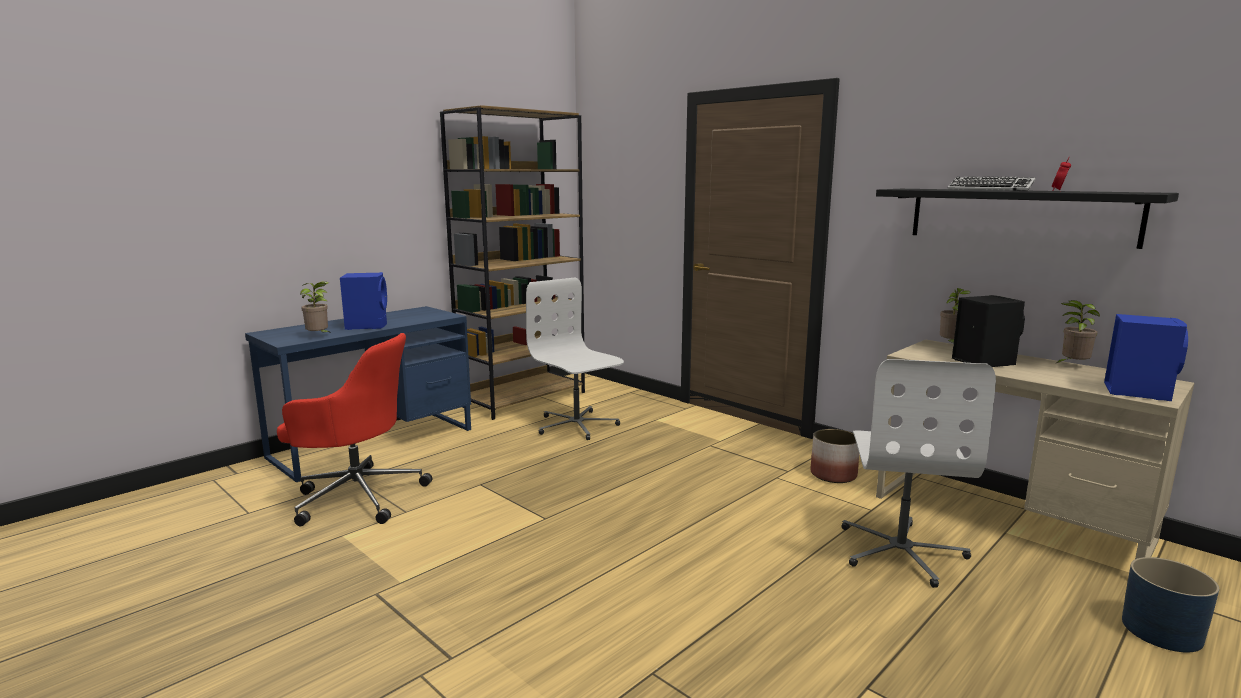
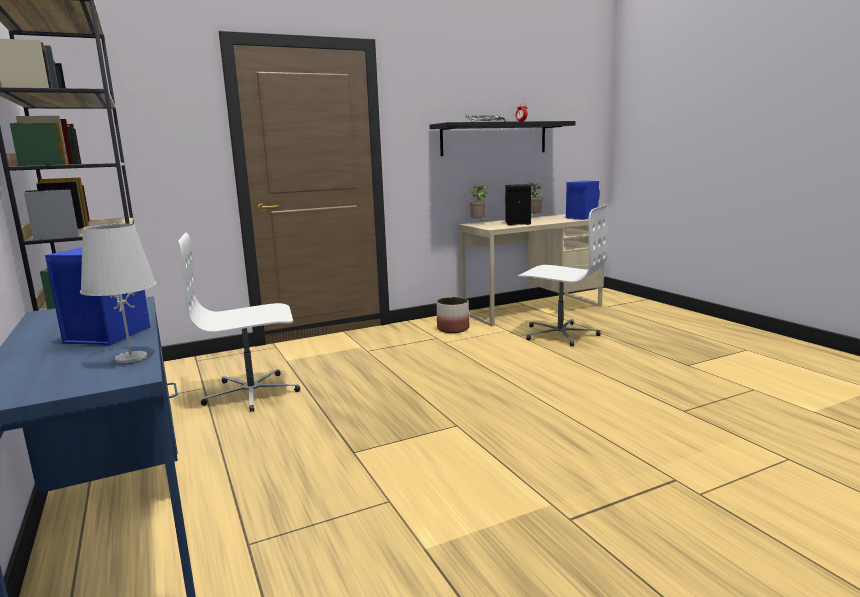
camera: 70 degrees left, 0 degrees up
(319, 336) = (131, 358): potted plant -> white table lamp
(357, 496) = (312, 540): red office chair -> none
(1162, 631) = (639, 312): blue planter -> none

